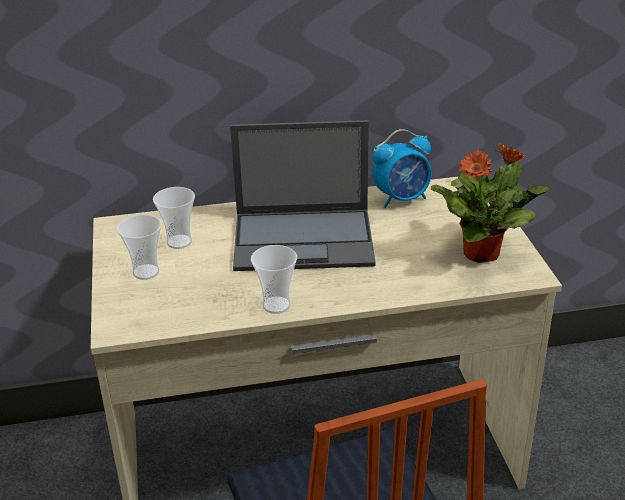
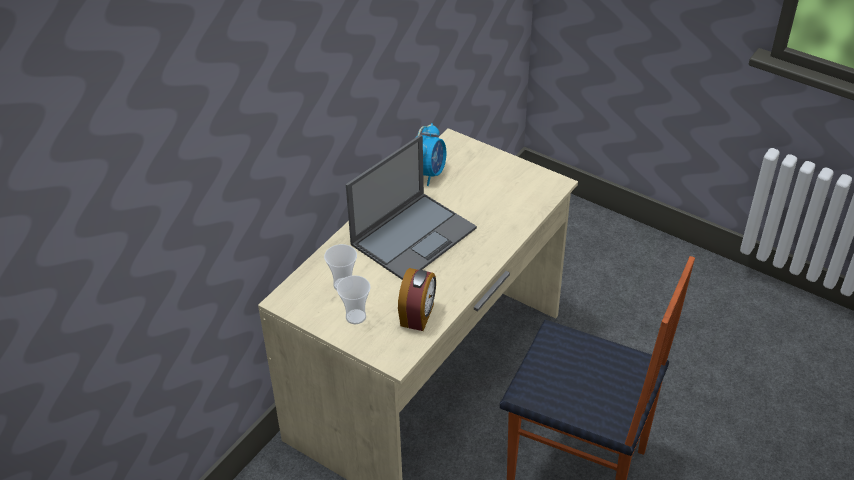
camera: 45 degrees left, 10 degrees up
(197, 305) = (418, 316): none -> alarm clock
(276, 305) = (460, 286): cup -> none
(482, 253) = (518, 185): potted plant -> none

